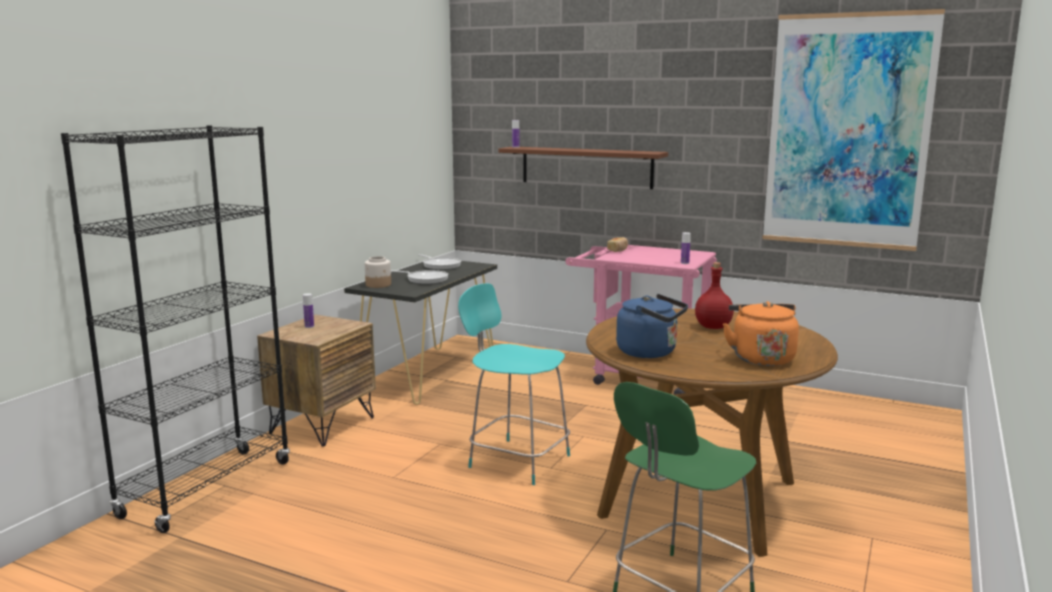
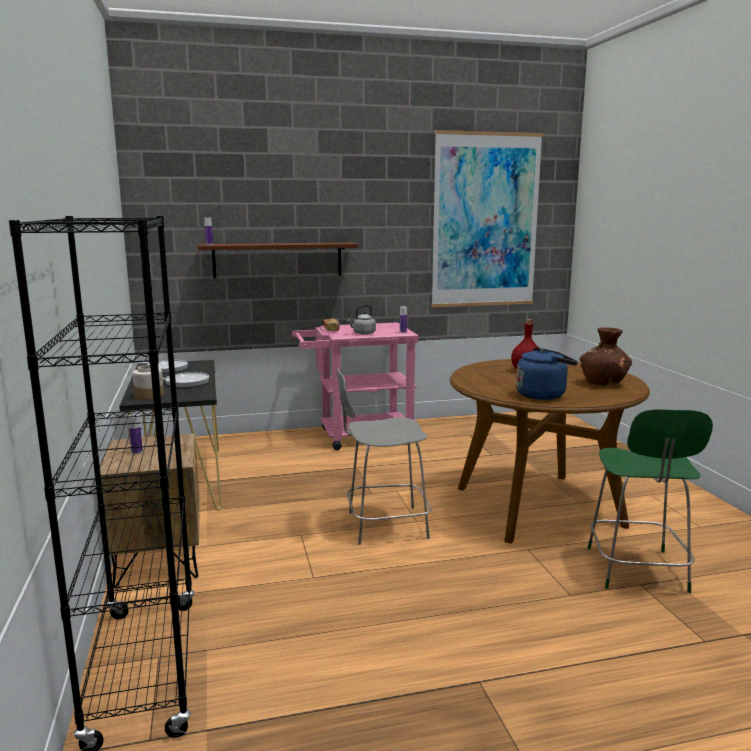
camera: 40 degrees left, 0 degrees up
(516, 460) = (383, 525): turquoise chair -> grey chair
(639, 258) = (363, 333): none -> grey kettle
(761, 358) = (603, 383): orange kettle -> brown vase

